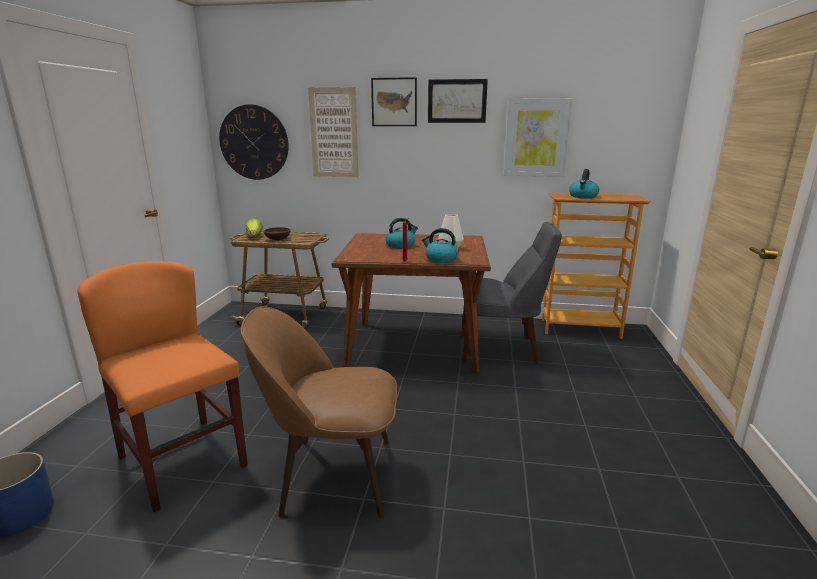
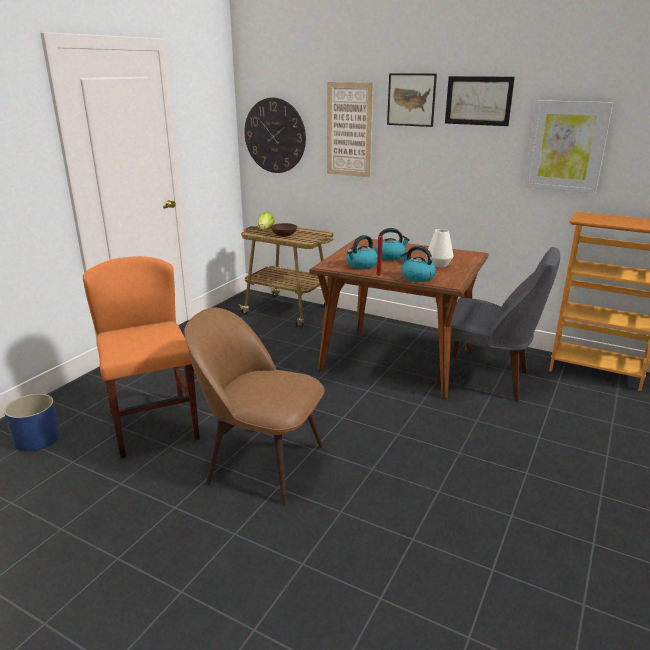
camera: 20 degrees right, 5 degrees up
(583, 196) = (610, 220): kettle -> kettle (361, 265)

